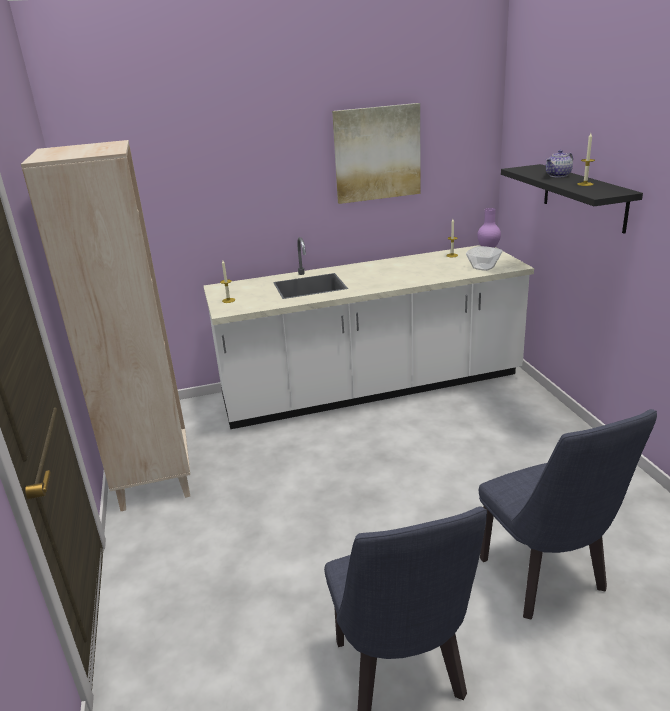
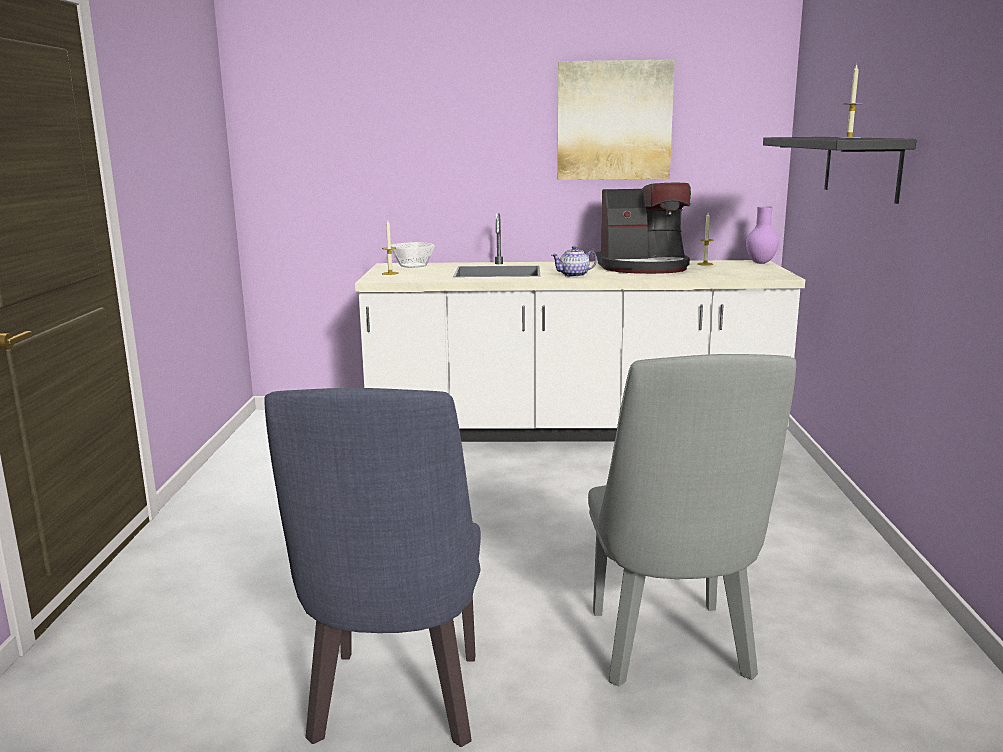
camera: 15 degrees right, 10 degrees down
(154, 479) = (251, 471): beige bookcase -> none
(413, 266) = (643, 267): none -> coffee machine
(482, 267) = (734, 274): bowl -> bowl (412, 266)
(547, 581) = (672, 653): blue chair -> grey chair
(558, 175) = (827, 137): teapot -> teapot (574, 275)

